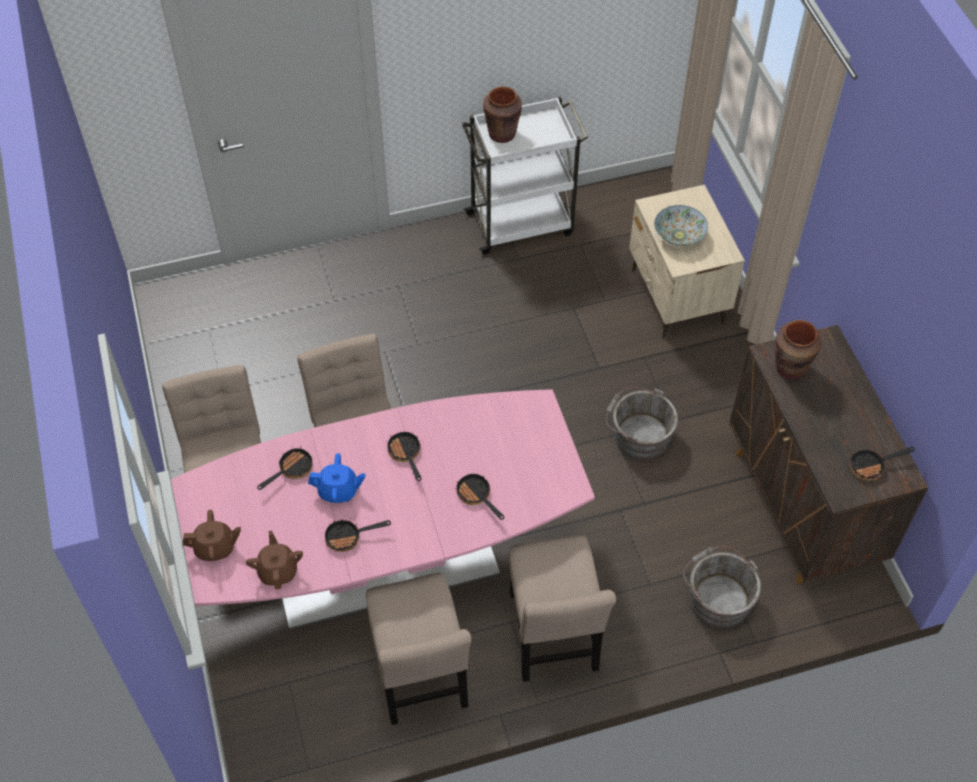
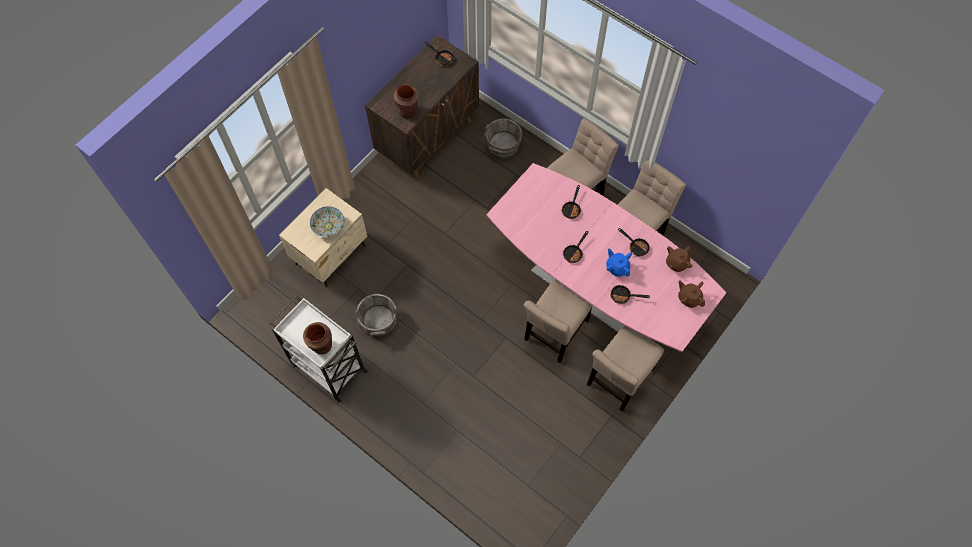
camera: 125 degrees left, 10 degrees up
(638, 435) = (437, 223): grey bucket -> grey bucket (378, 322)

